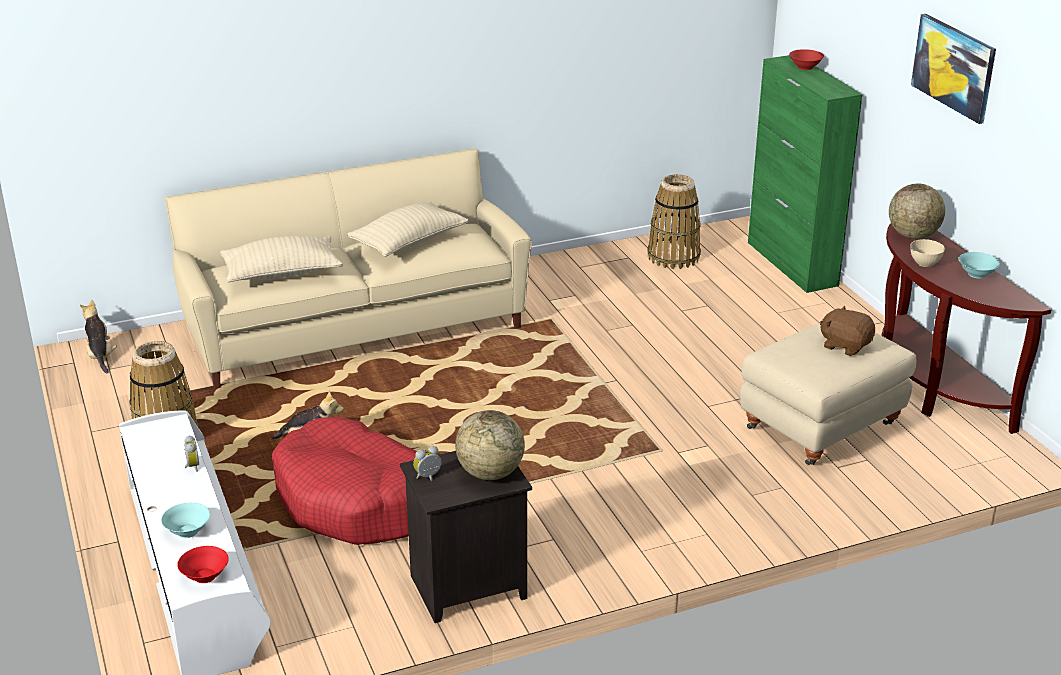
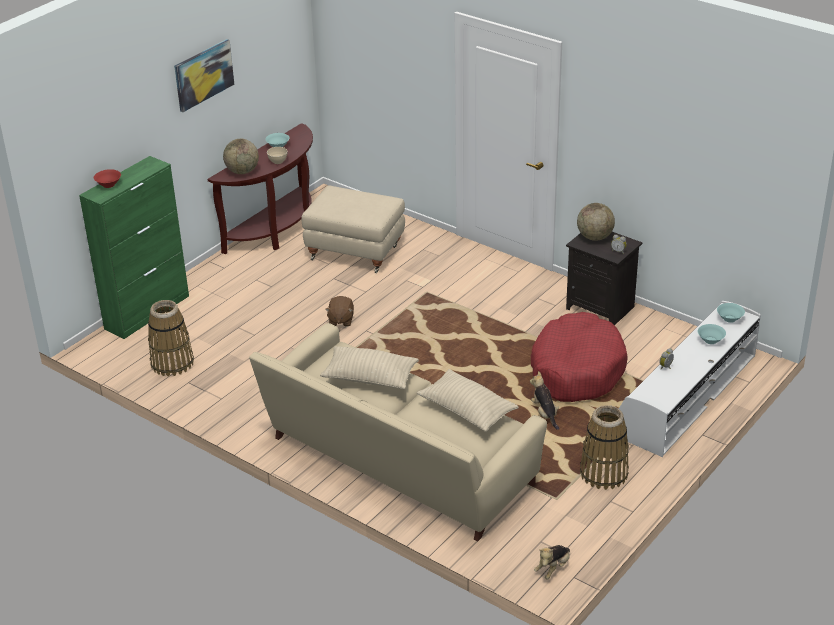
camera: 120 degrees left, 5 degrees up
(205, 576) = (729, 319): red bowl -> turquoise bowl
(845, 345) = (345, 199): brown plush toy -> brown plush toy (340, 320)

